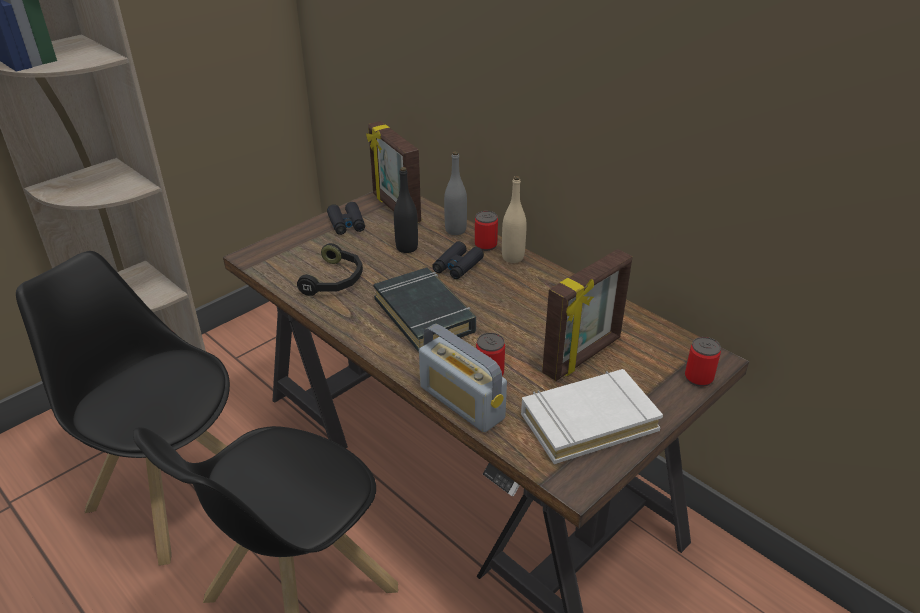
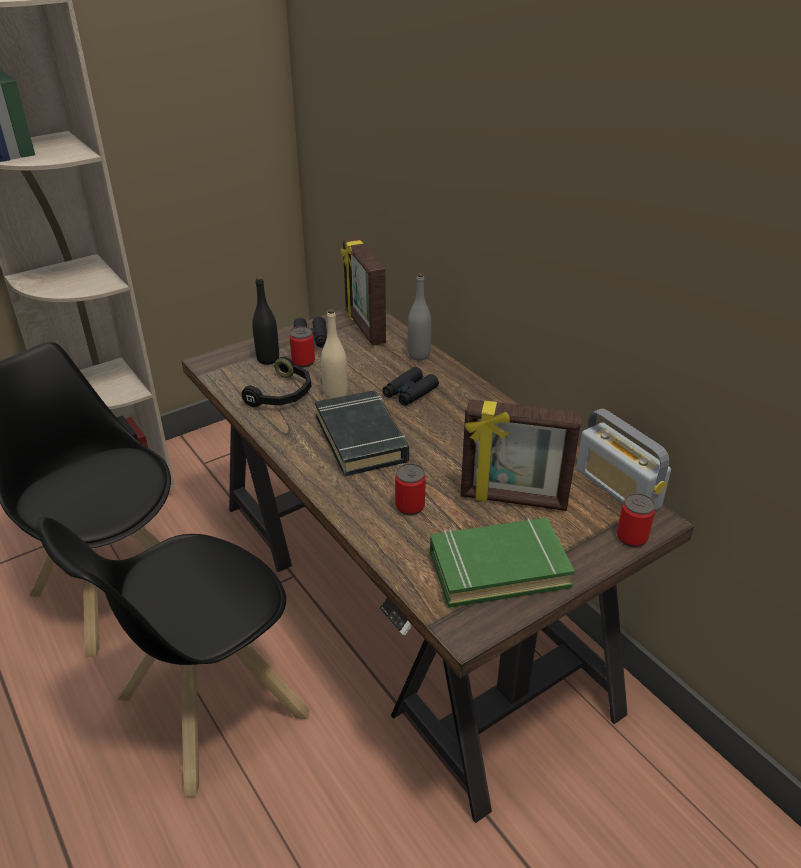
camera: 10 degrees right, 0 degrees up
(407, 248) = (364, 368): black bottle -> black bottle (268, 359)
(461, 402) = (372, 532): radio -> radio (617, 488)
(485, 245) = (445, 374): can -> can (303, 362)
(513, 257) = (470, 389): beige bottle -> beige bottle (335, 395)
(583, 356) = (513, 500): picture frame -> picture frame turned 45 degrees clockwise
(588, 421) = (498, 568): white book -> green book

